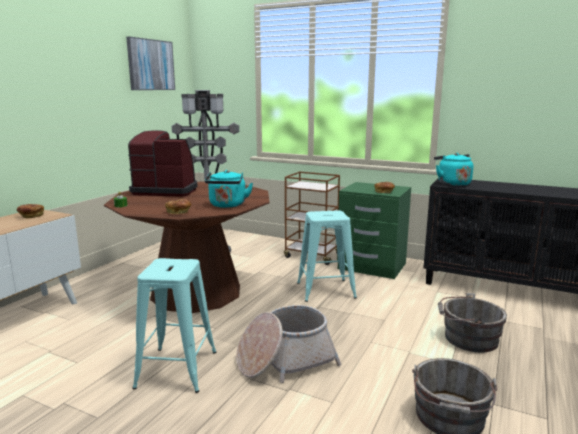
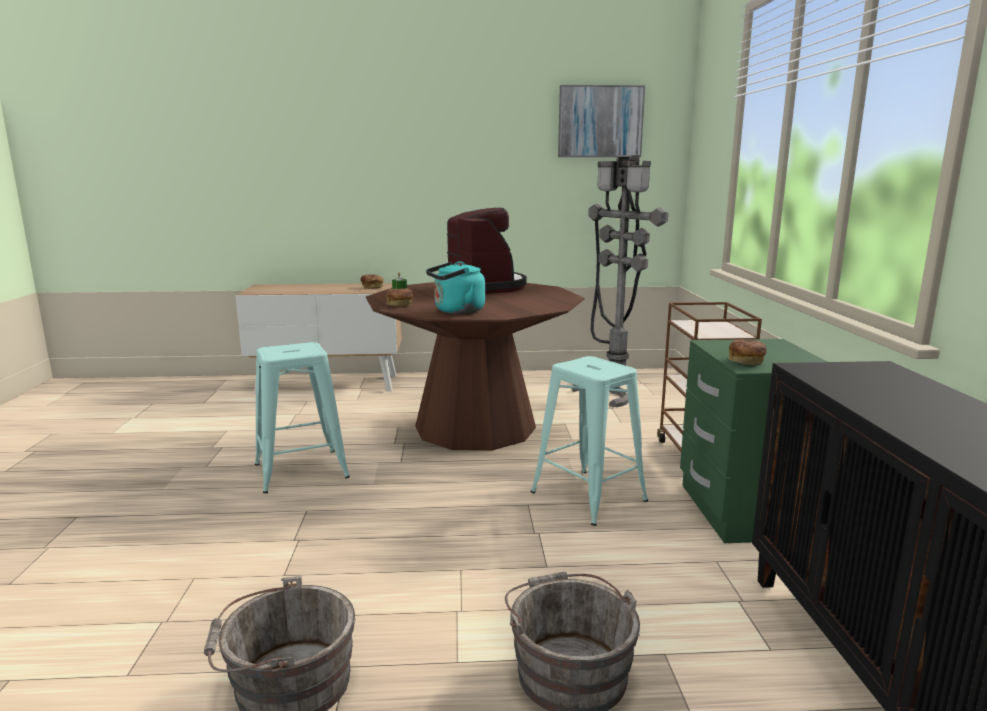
camera: 60 degrees right, 0 degrees up
(285, 360) = (360, 520): basket -> none
(452, 183) = (839, 373): turquoise kettle -> none

